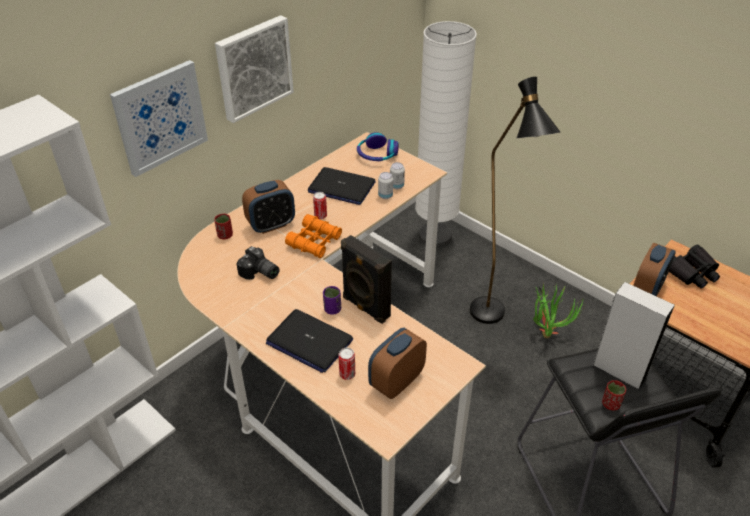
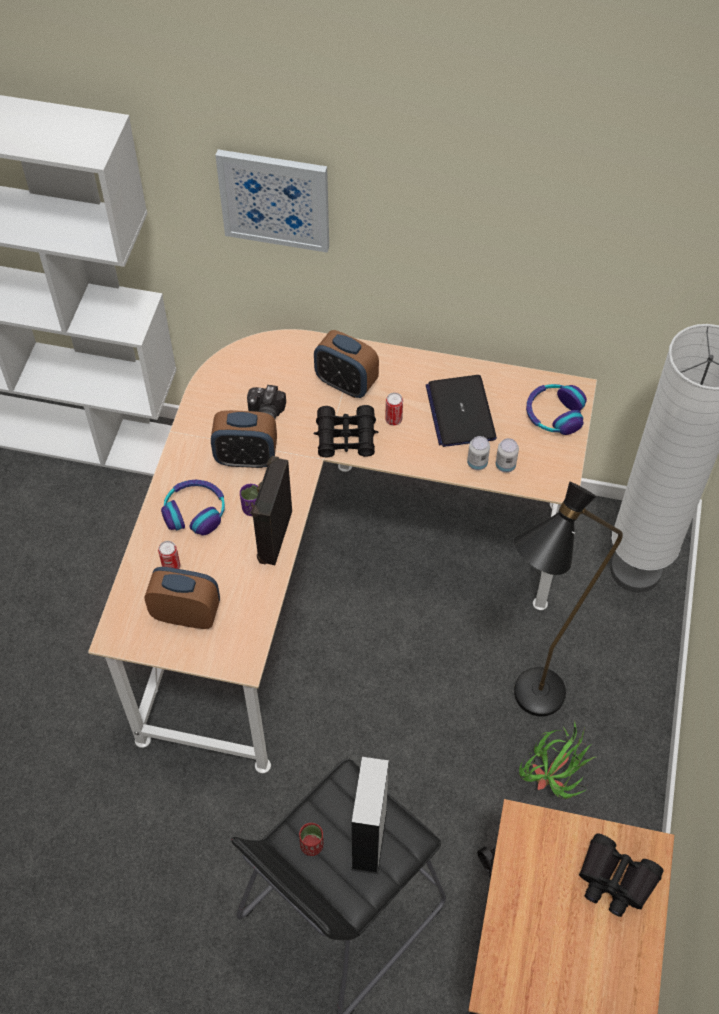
camera: 60 degrees right, 15 degrees up
(225, 235) = (300, 354): red cup -> none
(253, 67) = (420, 216): picture -> none
(309, 341) = (195, 512): laptop -> headphones
(314, 241) = (346, 437): orange binoculars -> black binoculars
(647, 290) = (539, 831): alarm clock -> alarm clock (246, 458)

